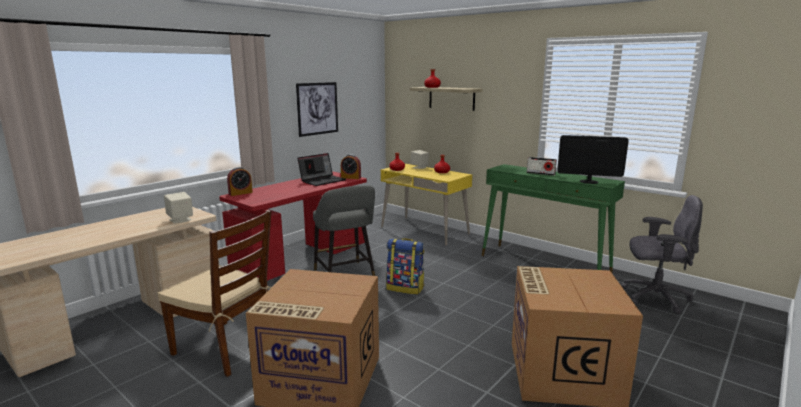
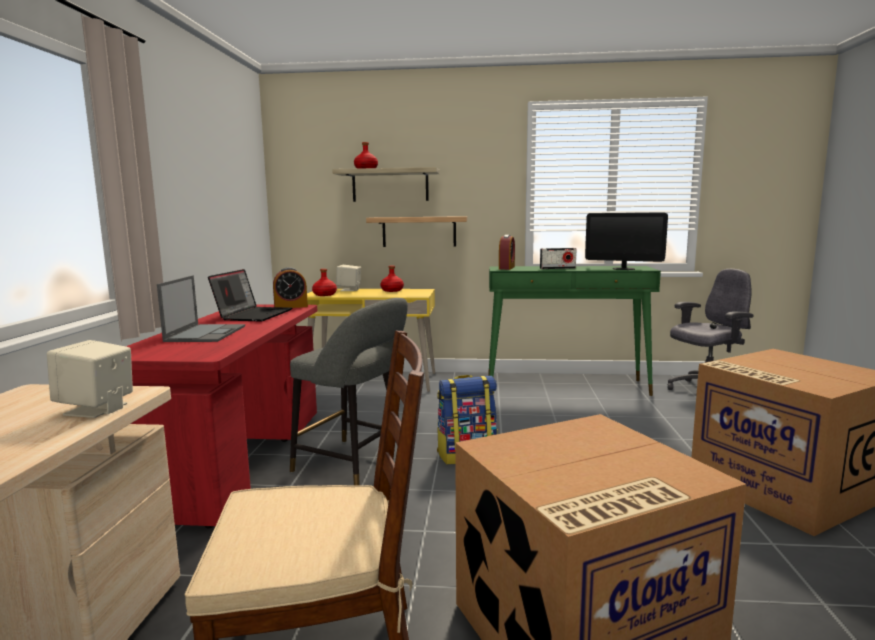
camera: 35 degrees left, 5 degrees down
(240, 193) = (134, 349): alarm clock -> alarm clock (506, 268)
(280, 189) = (206, 333): none -> laptop
(317, 108) = (200, 197): picture -> none
(467, 132) = (419, 231): none -> shelf
(589, 182) = (623, 269): monitor -> monitor turned 135 degrees counterclockwise

